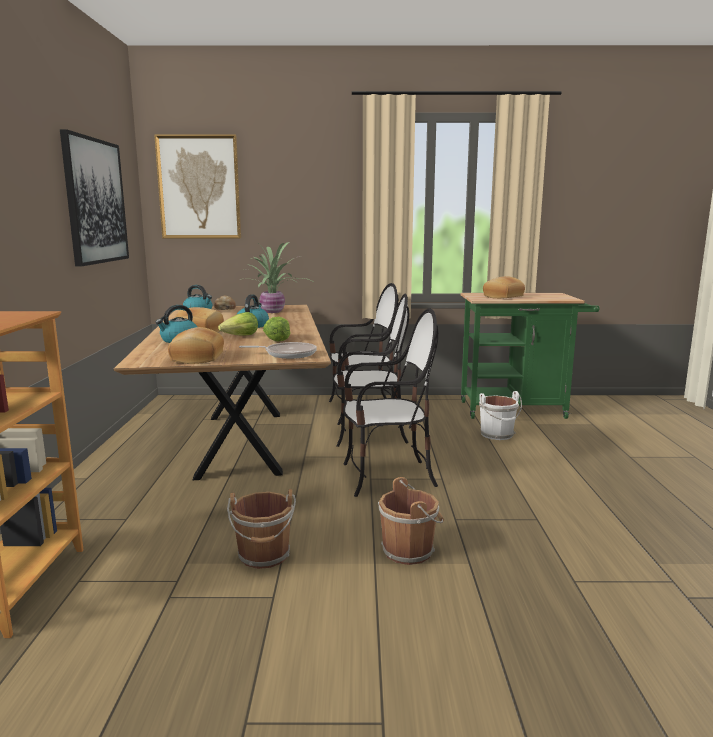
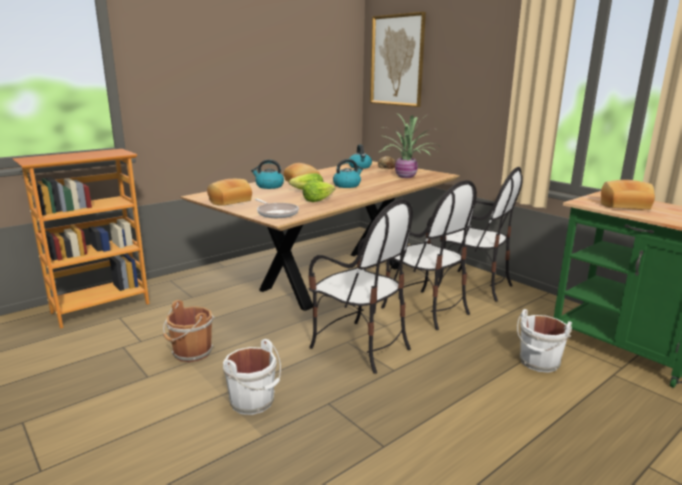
camera: 50 degrees right, 5 degrees up
(95, 201) = (289, 75): picture -> none
(410, 550) = (254, 402): brown bucket -> white bucket

